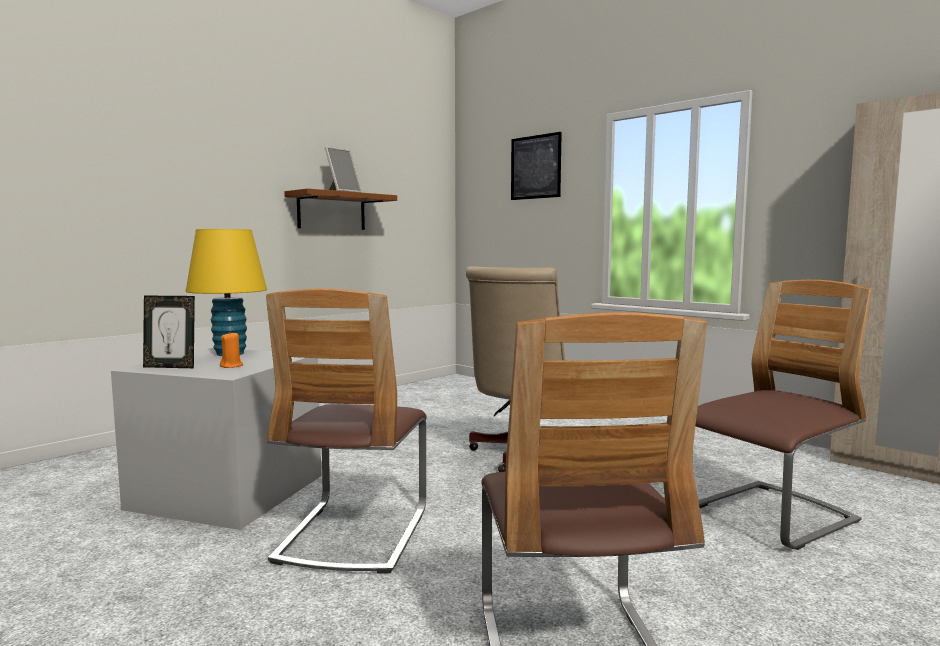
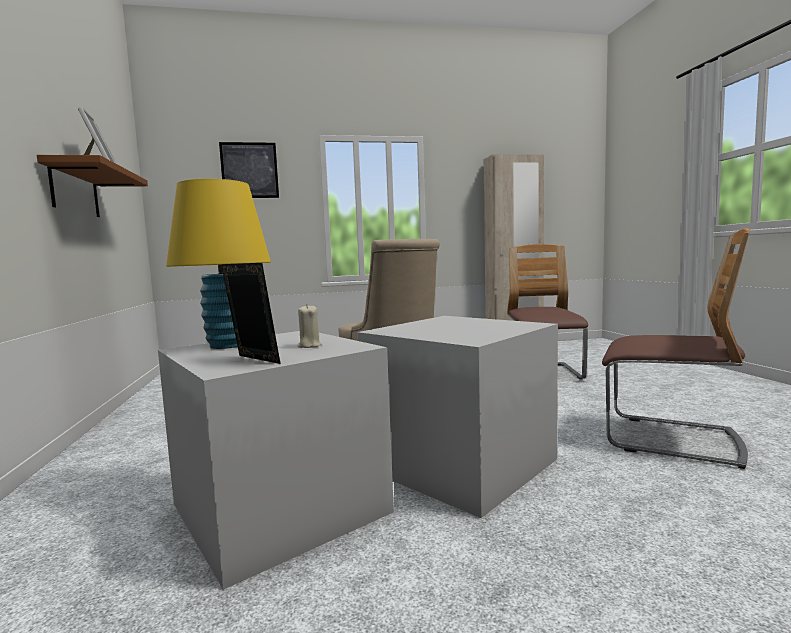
camera: 55 degrees left, 0 degrees up
(170, 367) = (253, 360): picture frame -> picture frame turned 90 degrees counterclockwise
(231, 366) = (309, 346): orange candle -> beige candle
(354, 534) = (461, 465): chair -> grey storage box

